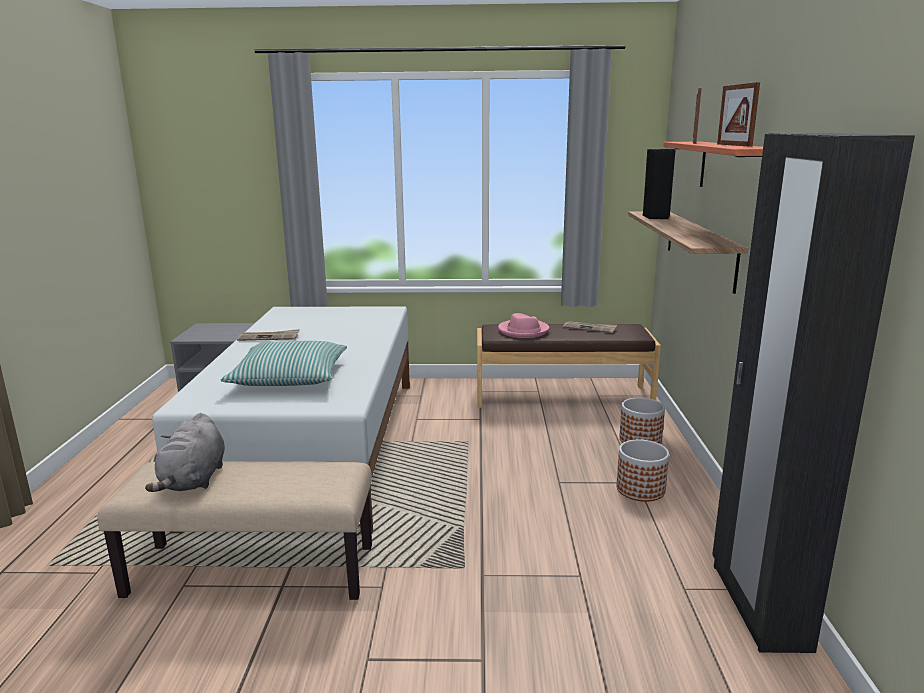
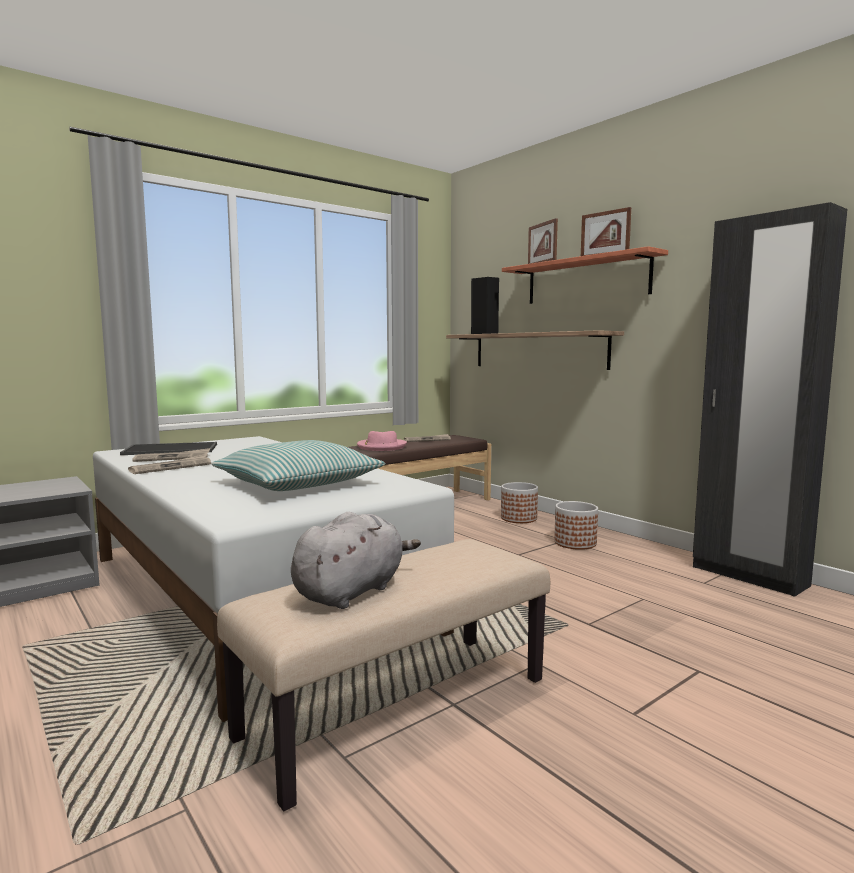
camera: 40 degrees left, 10 degrees down
(193, 480) = (352, 591): grey plush toy -> grey plush toy turned 105 degrees counterclockwise
(292, 326) = (173, 458): none -> newspaper
(314, 314) = (172, 449): none -> tray

